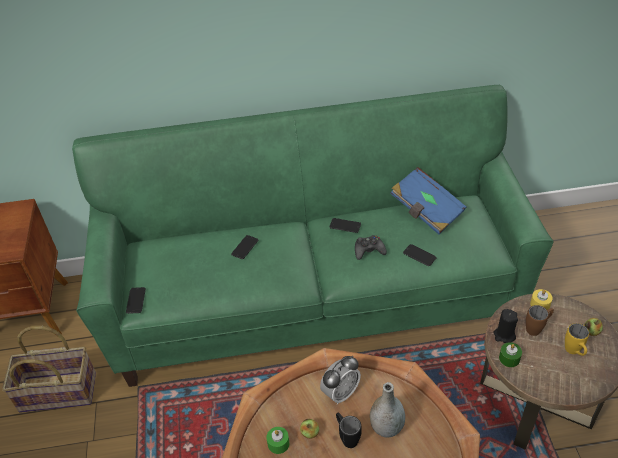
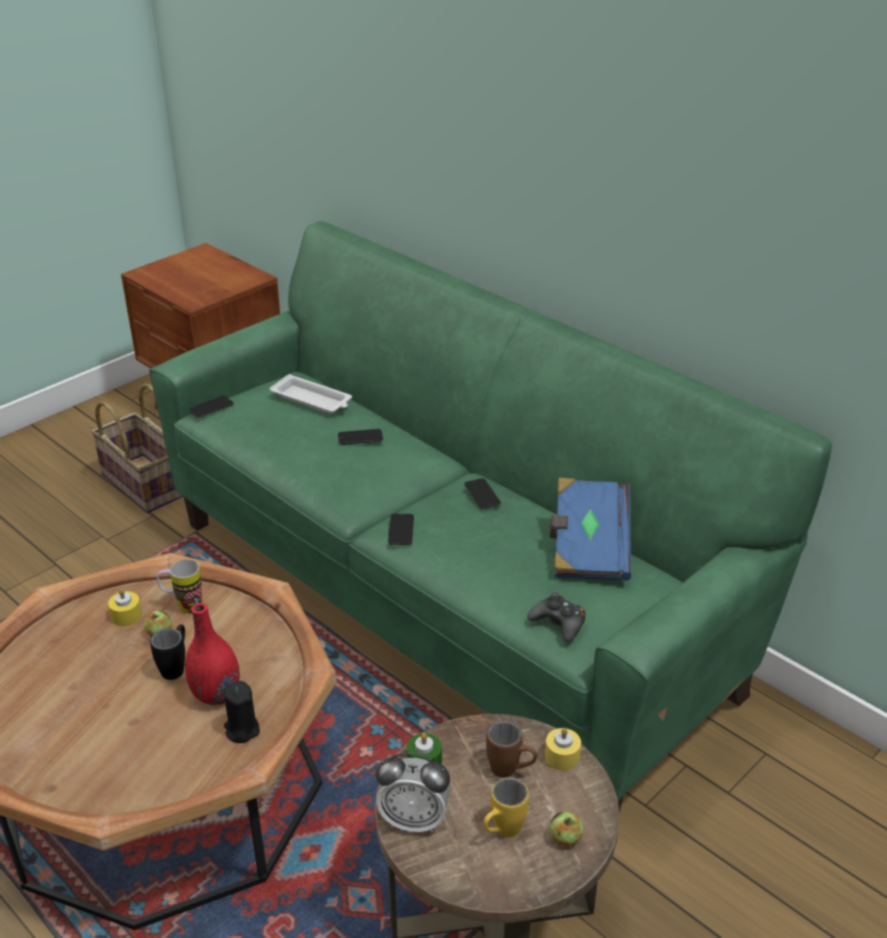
camera: 50 degrees right, 10 degrees down
(183, 249) = (312, 400): none -> white tray
(278, 443) = (126, 616): green candle -> yellow candle
(294, 409) = (183, 606): none -> mug
(340, 393) = (237, 632): alarm clock -> alarm clock (414, 820)
(369, 250) = (457, 530): black game controller -> black game controller (559, 623)
(386, 427) = (216, 694): grey vase -> red vase
(419, 255) = (495, 576): phone -> phone (401, 530)
(504, 335) = (463, 740): black candle -> black candle (242, 730)

